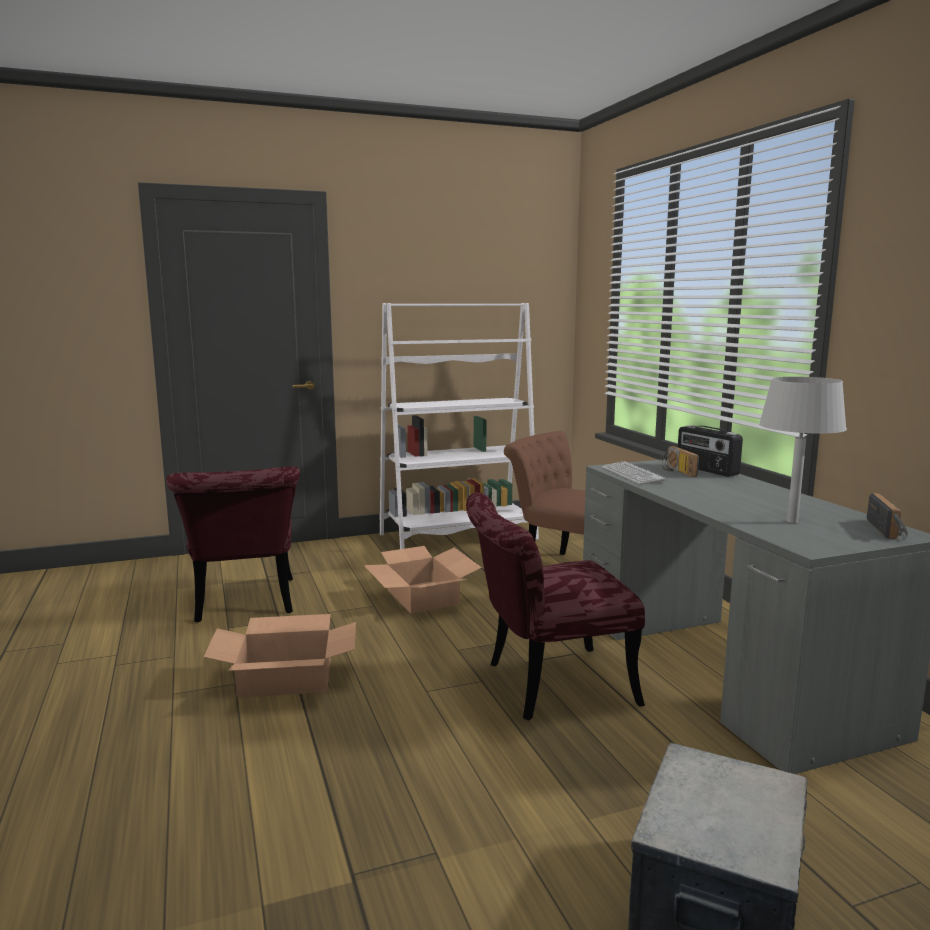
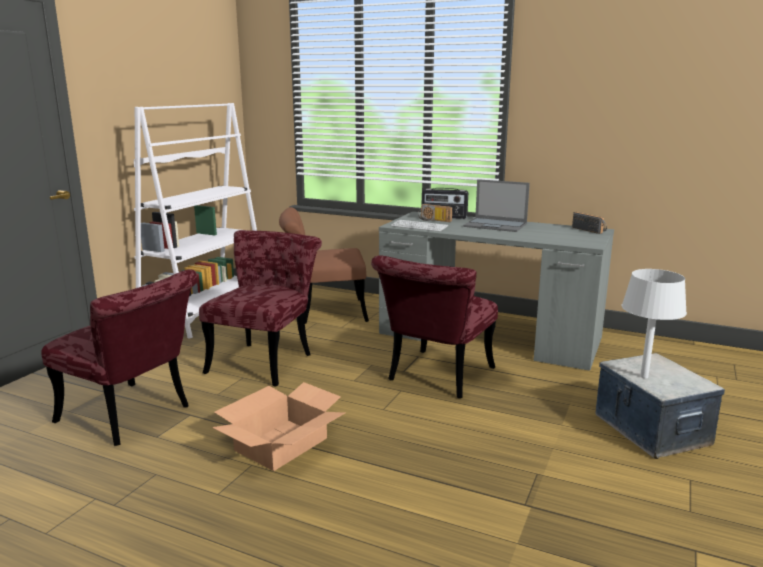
camera: 45 degrees left, 5 degrees up
(422, 597) = (266, 359): cardboard box -> red chair
(745, 493) = (496, 225): none -> laptop
(792, 521) = (551, 234): grey table lamp -> grey table lamp (644, 376)

